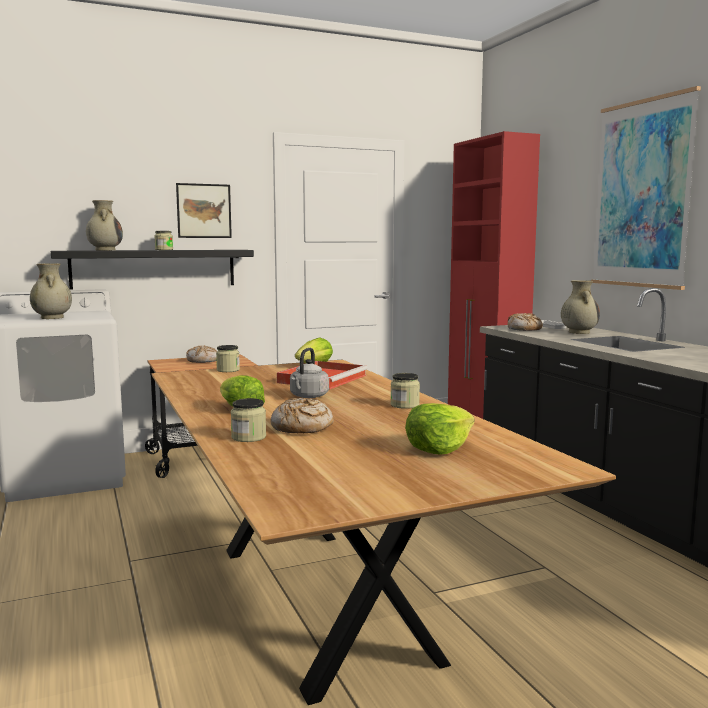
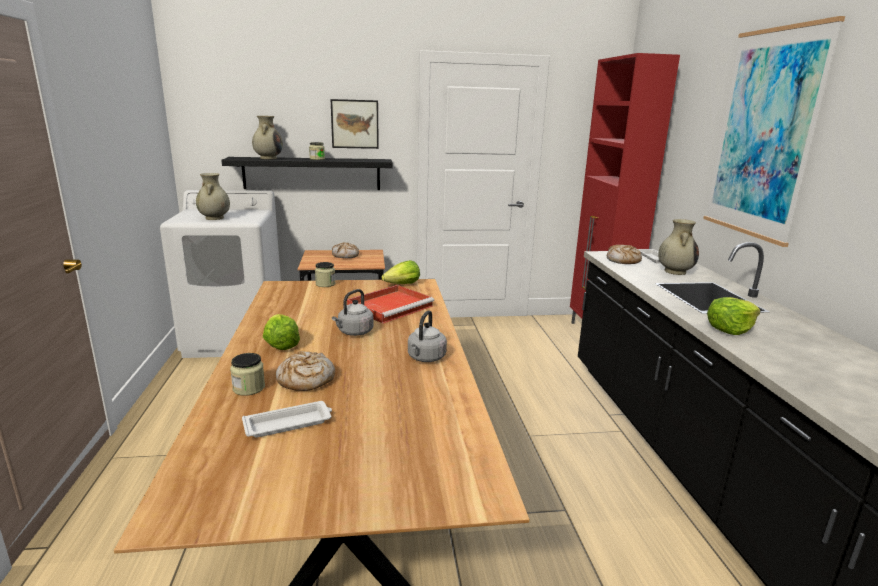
camera: 15 degrees right, 10 degrees up
(325, 452) = (289, 423): none -> white tray
(405, 405) = (425, 358): jar -> grey kettle
(438, 448) = (393, 436): lettuce -> lettuce (730, 329)

